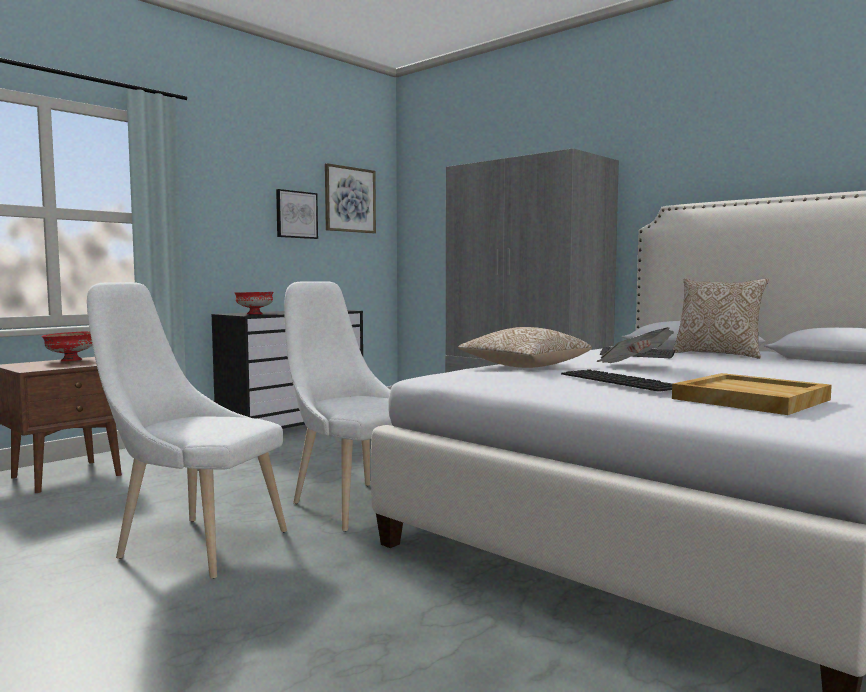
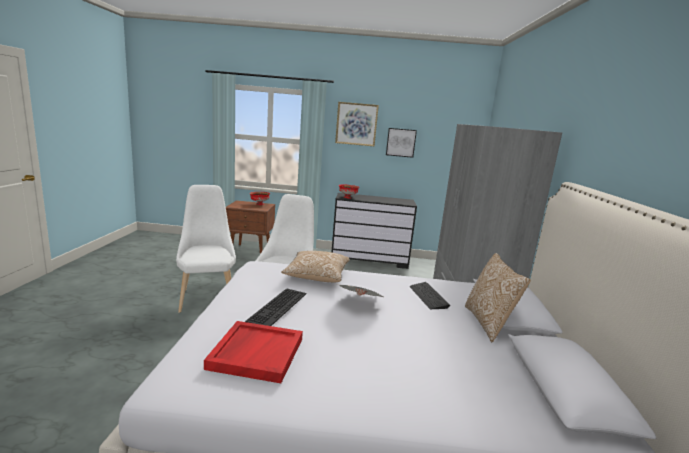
camera: 50 degrees right, 10 degrees up
(350, 199) = (444, 134): picture -> picture (356, 124)
(749, 399) = (256, 353): beige tray -> red tray

